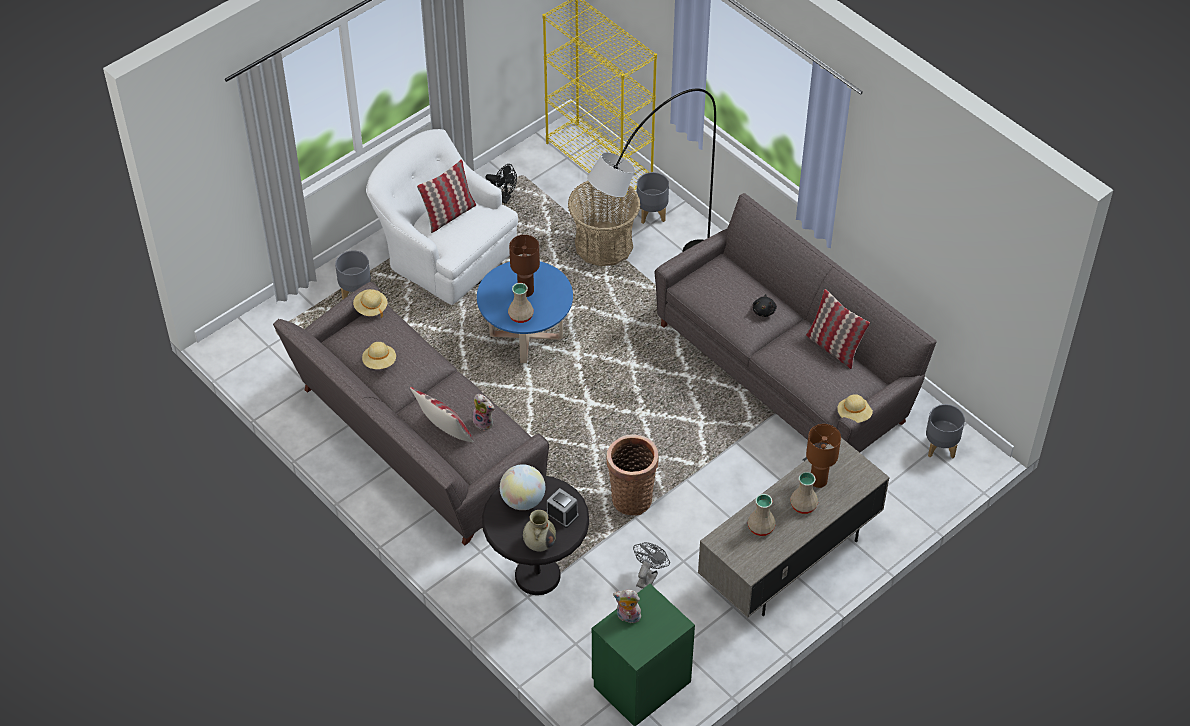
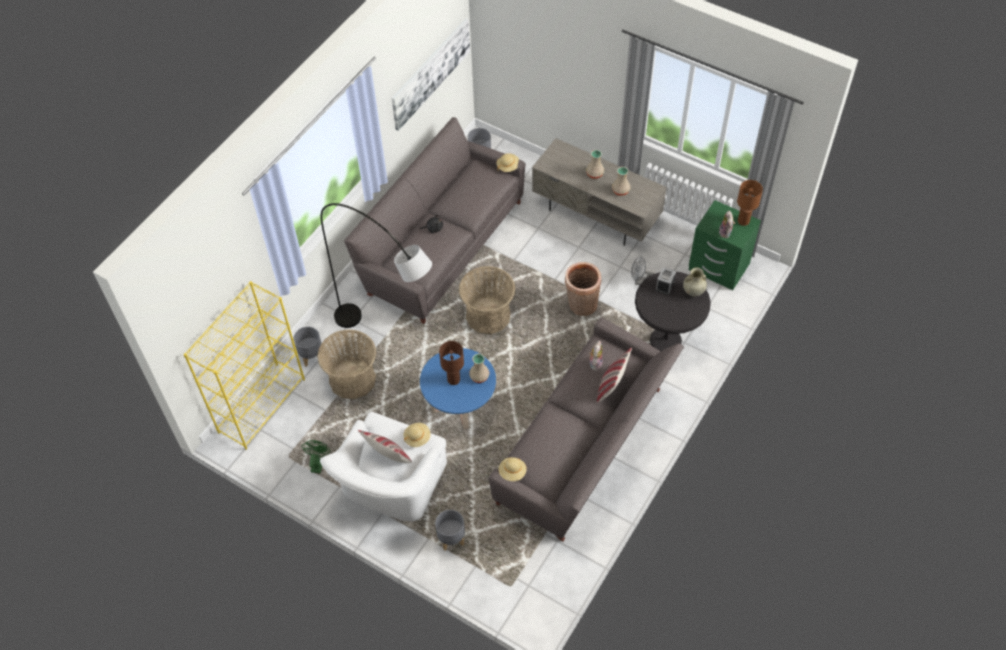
camera: 105 degrees left, 5 degrees up
(380, 362) = (565, 447): beige hat -> beige hat (417, 438)
(503, 198) = (318, 462): black fan -> green fan
(523, 500) = (663, 310): globe -> none
(651, 393) = (488, 315): none -> basket
(818, 481) = (573, 170): brown table lamp -> brown table lamp (743, 221)
(833, 347) = (454, 186): pillow -> none
(957, 265) = (430, 73): none -> picture

